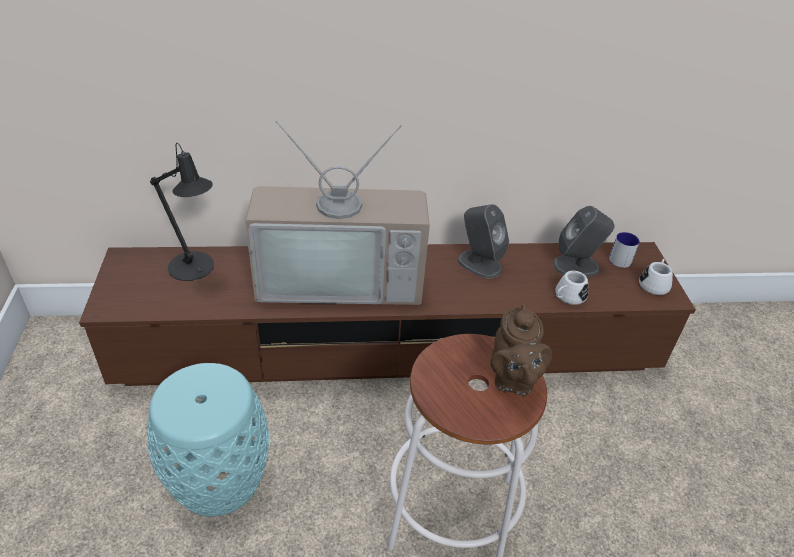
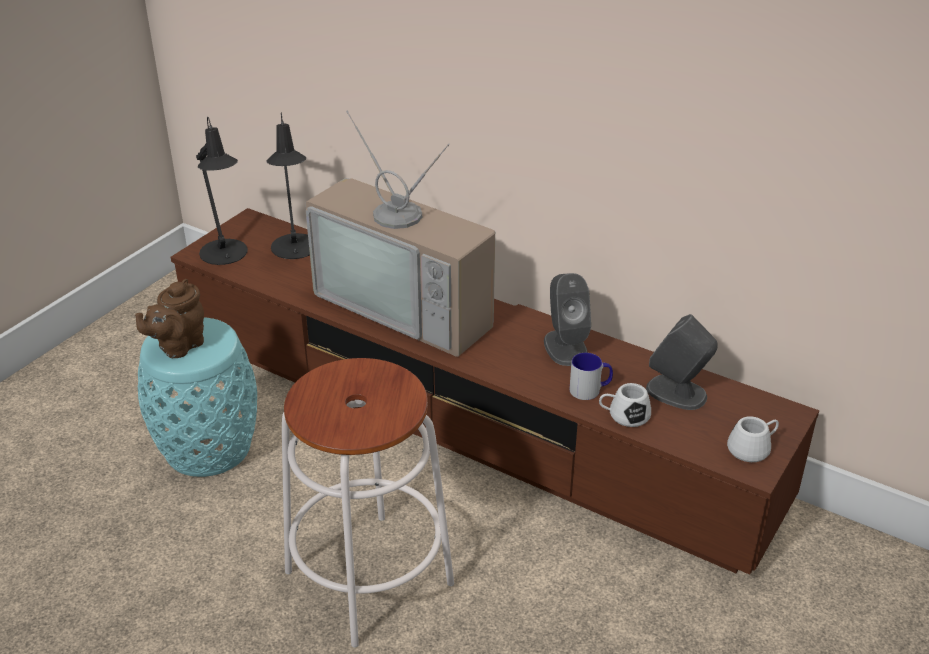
camera: 40 degrees right, 5 degrees down
(135, 299) = (225, 255): none -> black table lamp
(512, 379) = (386, 412): brown teapot -> brown teapot (178, 346)
(622, 258) = (747, 408): mug -> mug (590, 390)

